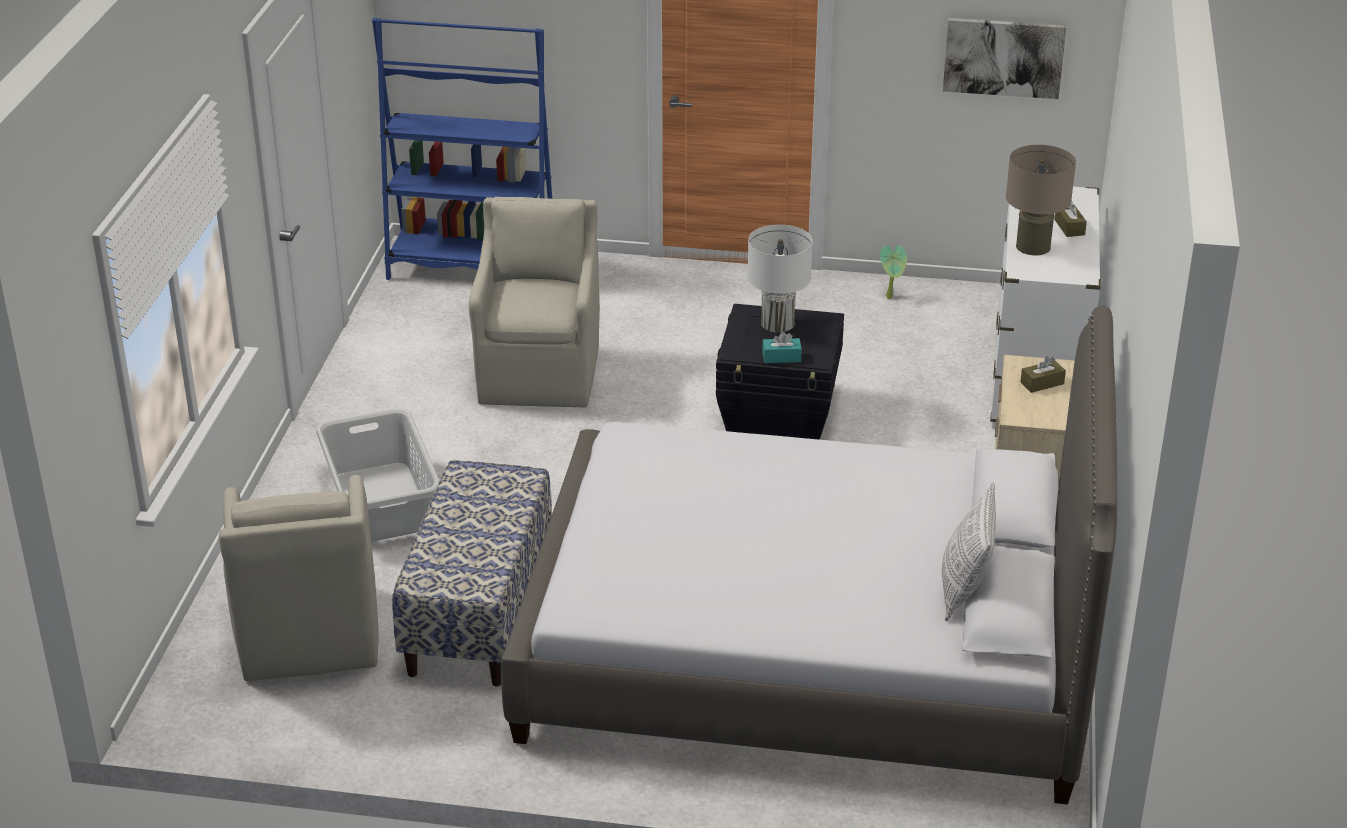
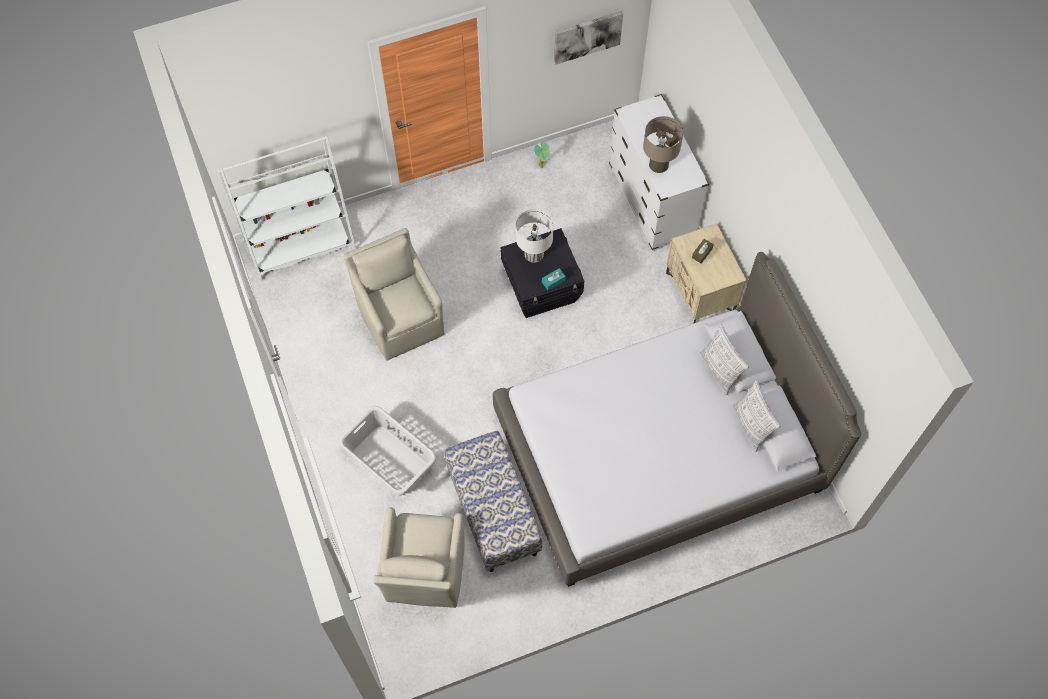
camera: 30 degrees left, 30 degrees up
(308, 637) = (424, 573): beige armchair -> beige armchair turned 45 degrees clockwise
(472, 266) = (301, 246): blue bookcase -> white bookcase
(963, 512) = (719, 370): none -> pillow

